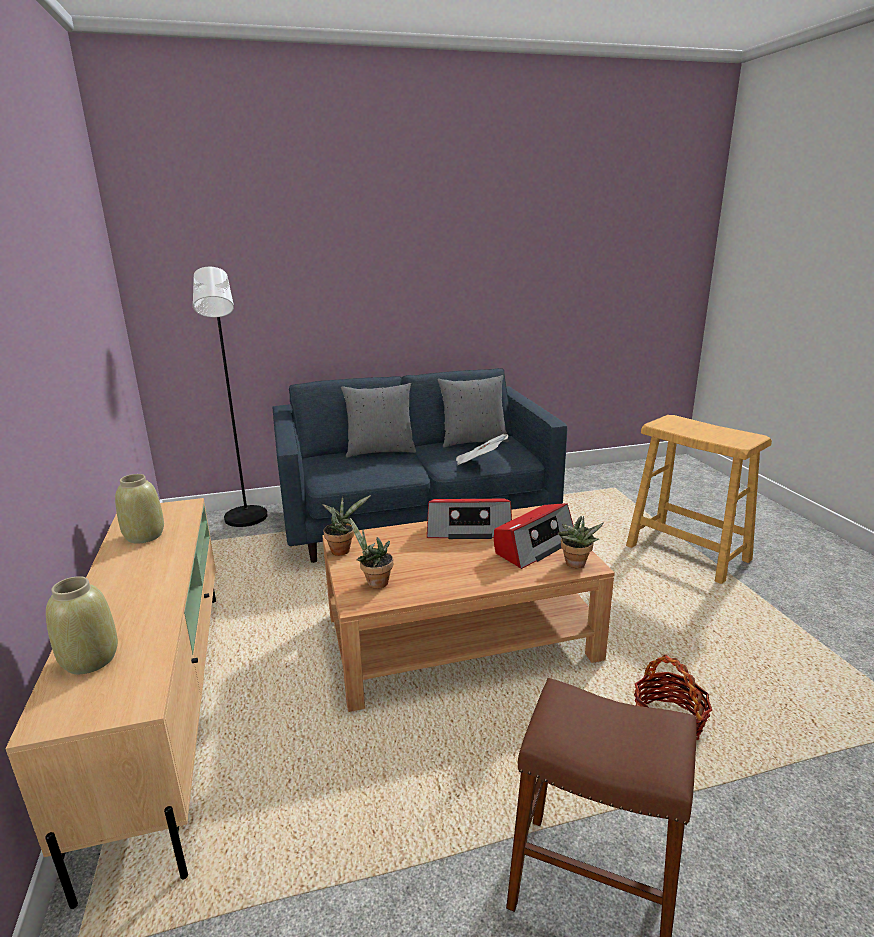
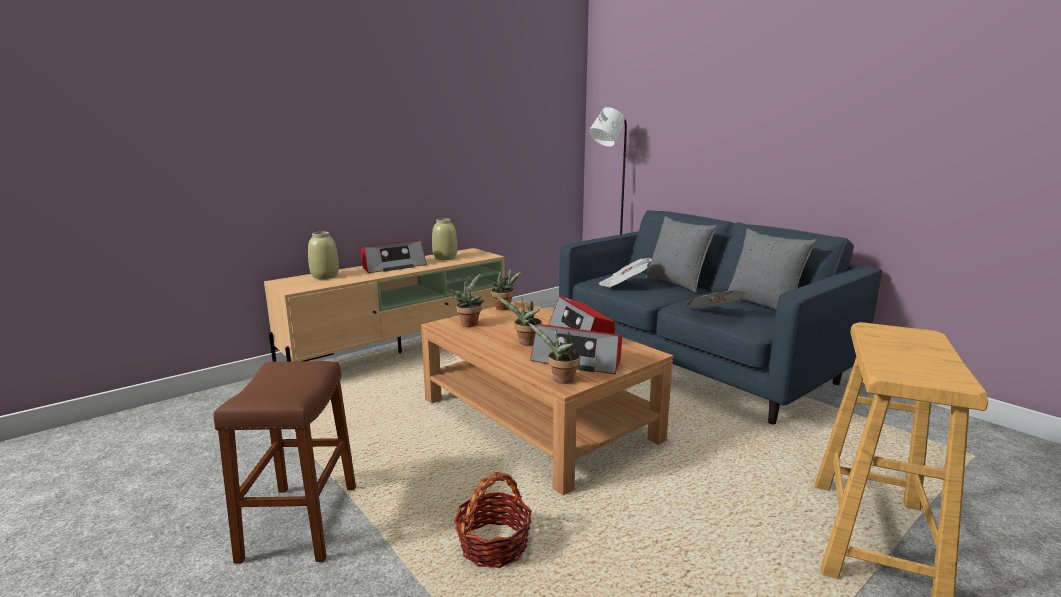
camera: 65 degrees right, 5 degrees down
(127, 584) = (393, 266): none -> radio
(359, 473) = (623, 286): none -> newspaper
(469, 561) = (525, 343): none -> potted plant

